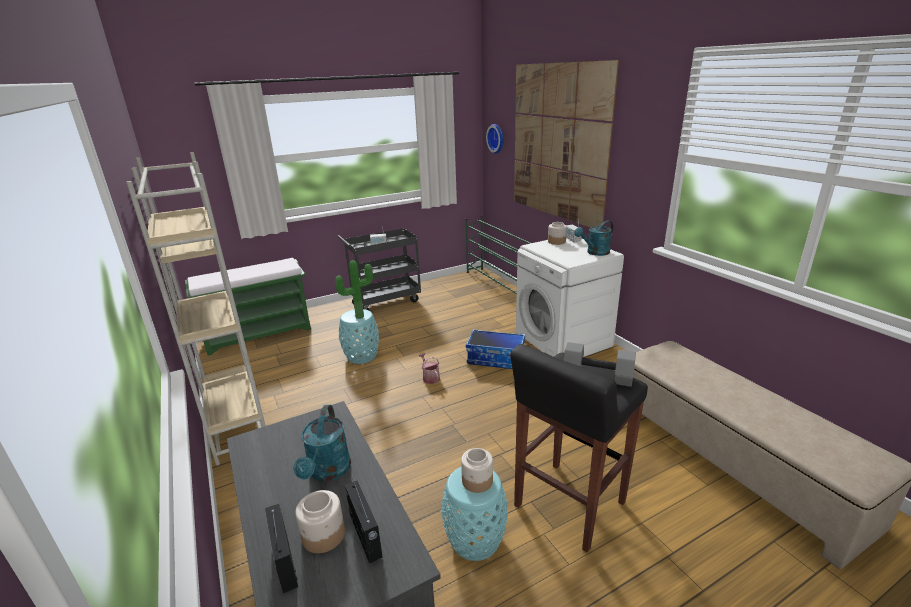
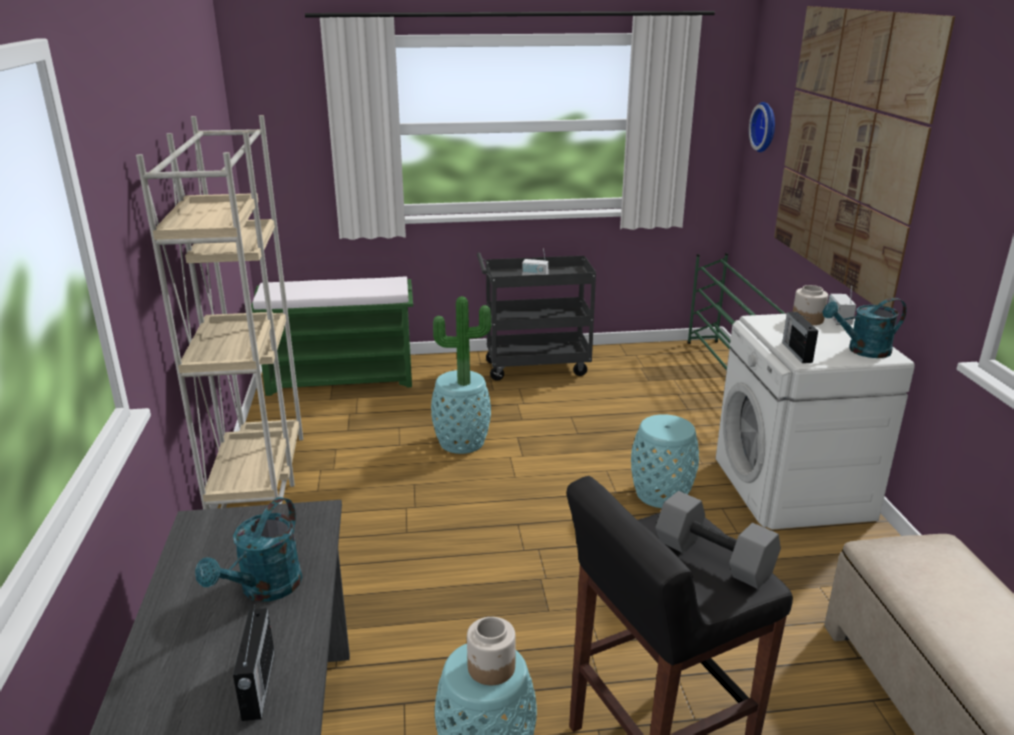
camera: 20 degrees right, 0 degrees up
(285, 560) = (153, 683): radio -> radio (796, 352)
(323, 535) = (211, 668): jar -> none
(430, 377) = (544, 498): watering can -> none
(496, 359) = (661, 494): storage box -> turquoise stool

